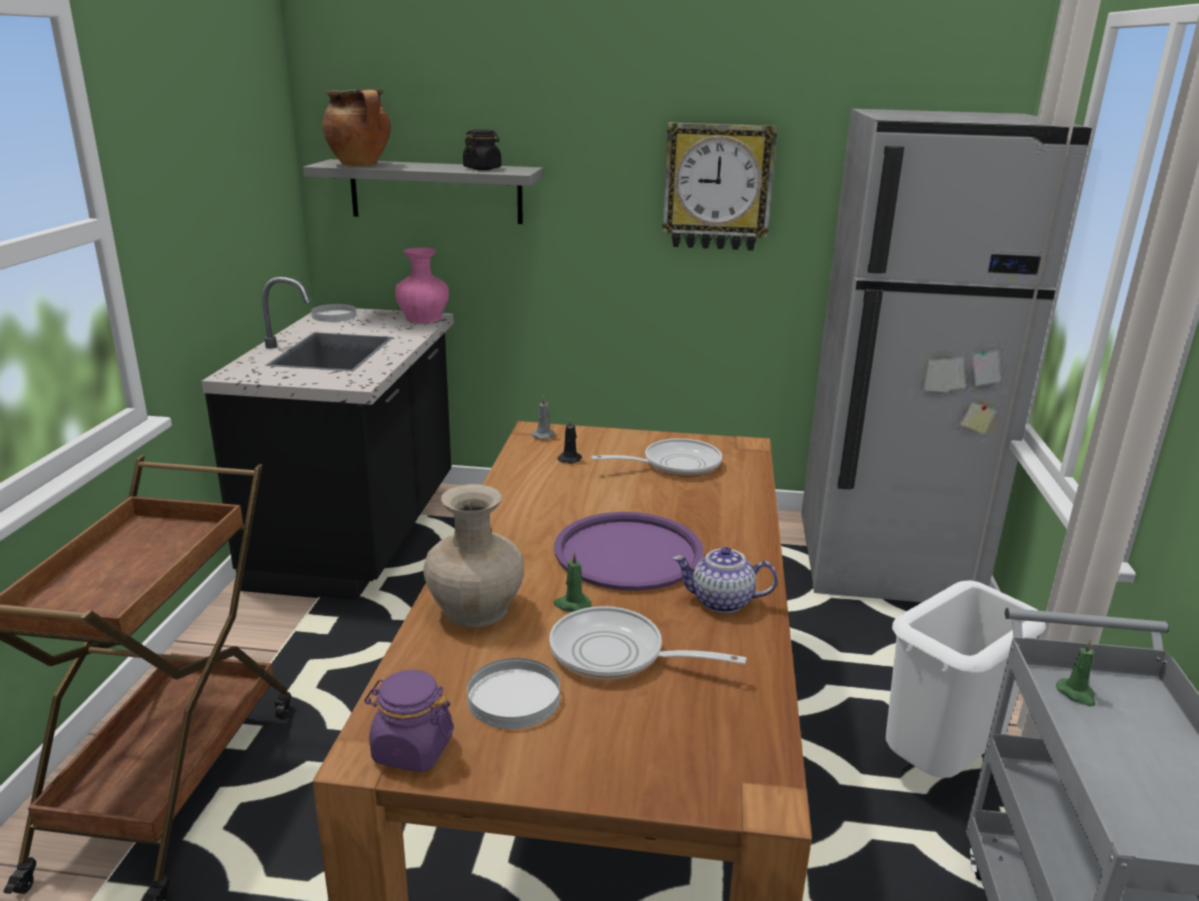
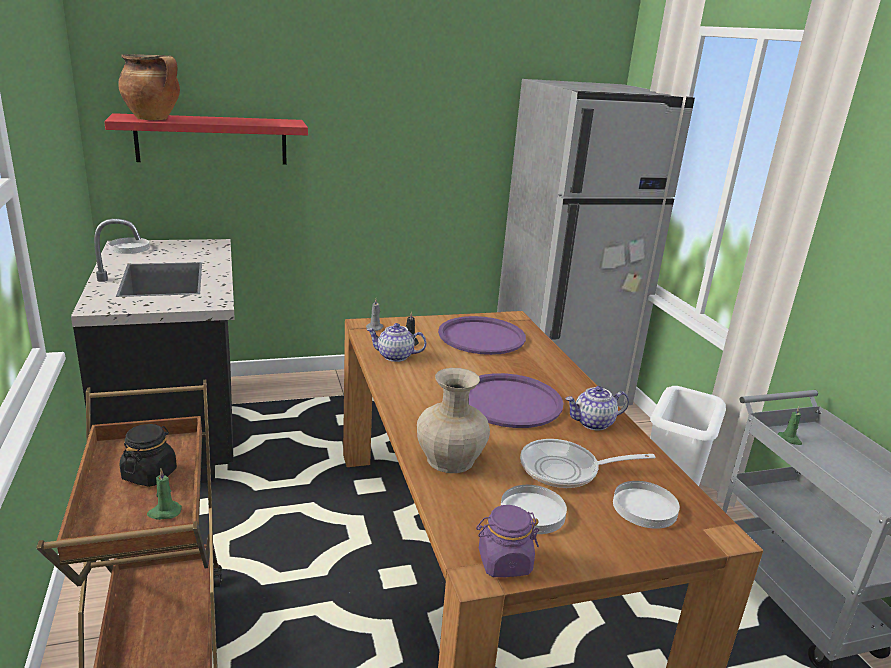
camera: 25 degrees left, 0 degrees up
(424, 318) = (211, 244): pink vase -> none
(436, 191) = (212, 140): grey shelf -> red shelf
(482, 168) = (260, 121): black jar -> black jar (149, 474)
(534, 473) = (395, 356): none -> teapot
(572, 605) = (508, 443): green candle -> green candle (164, 512)
(674, 464) = (481, 337): frying pan -> purple tray
(680, 731) = (645, 508): none -> white plate
(717, 187) = (433, 133): wall clock -> none

